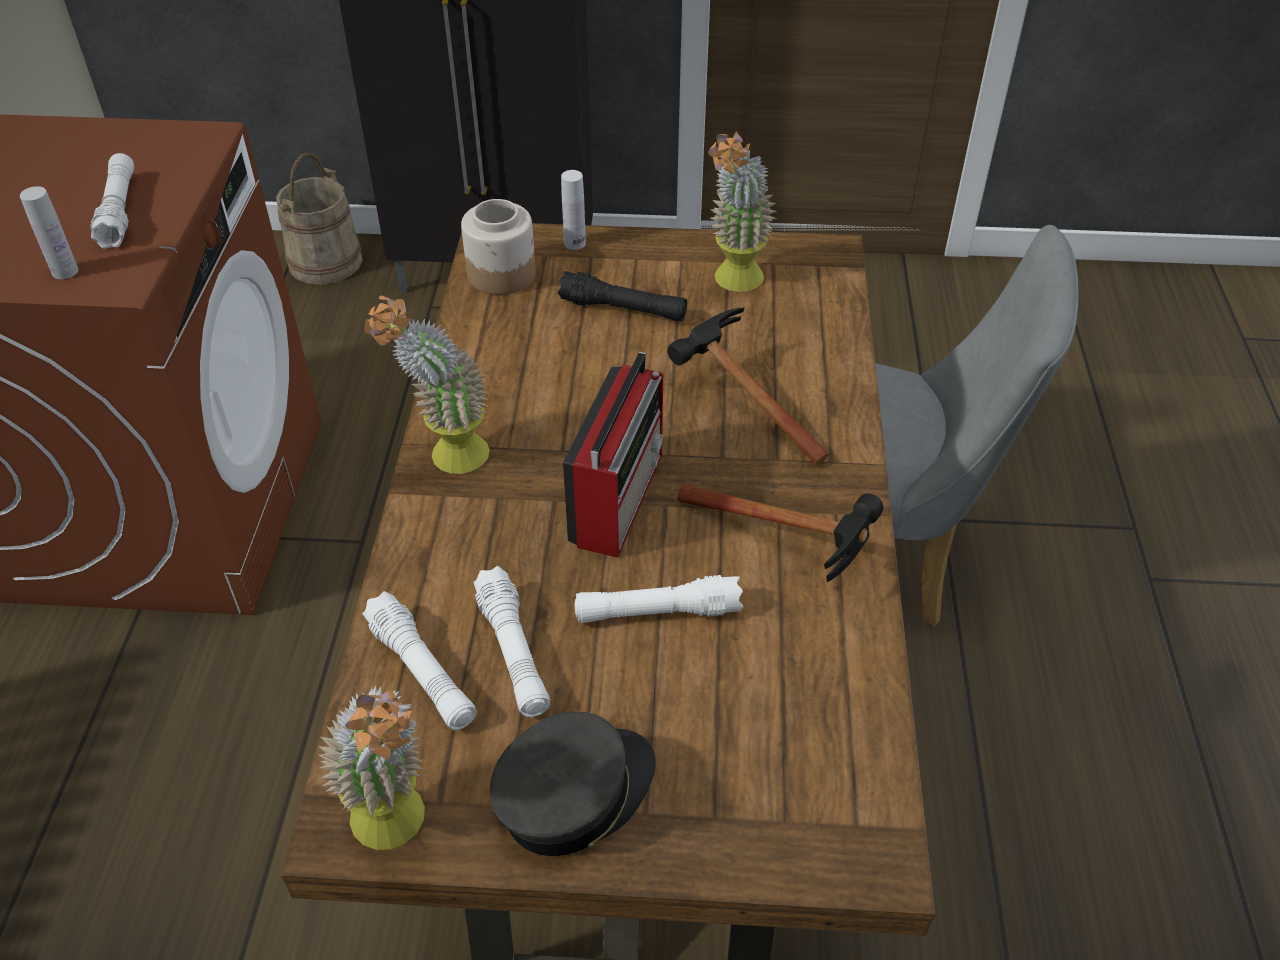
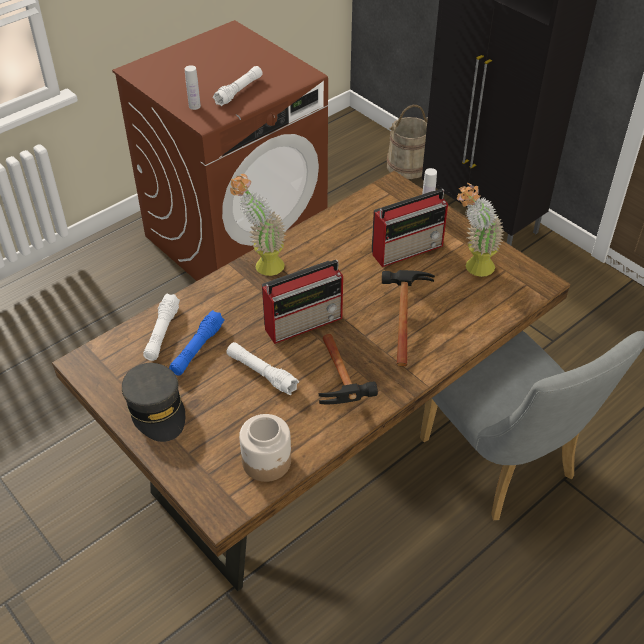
camera: 45 degrees right, 0 degrees up
(398, 830) = (95, 376): potted plant -> none
(502, 274) = (378, 203): jar -> jar (267, 461)
(513, 652) = (197, 349): white flashlight -> blue flashlight
(575, 795) = (156, 409): grey cap -> grey cap turned 60 degrees clockwise
(623, 309) = (408, 249): black flashlight -> radio

